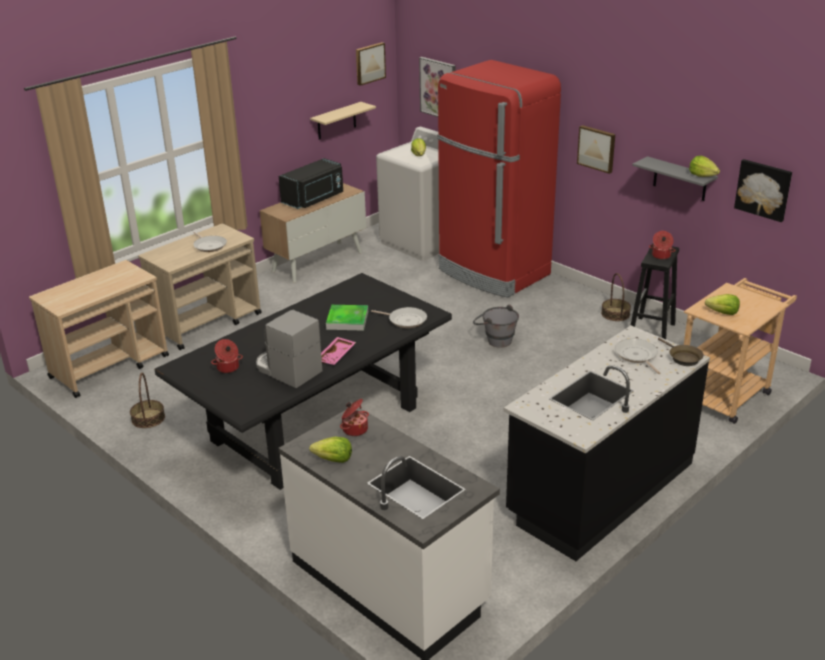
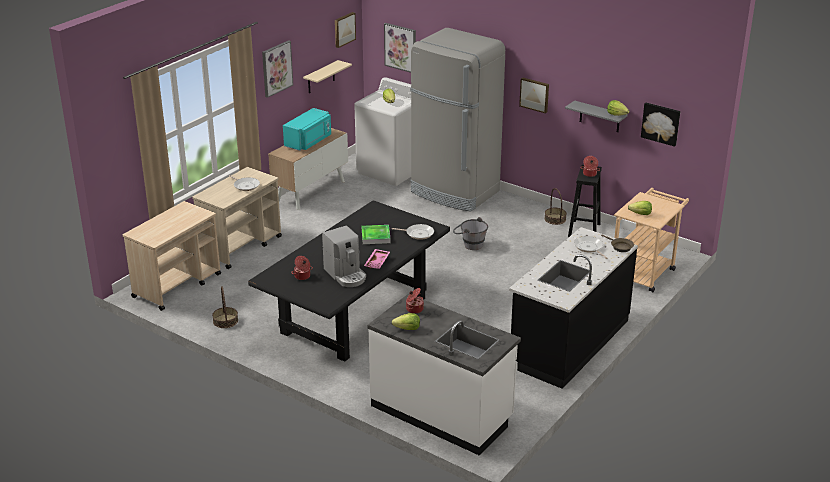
camera: 10 degrees left, 0 degrees up
(270, 103) = (276, 68): none -> picture
(287, 370) = (346, 275): coffee machine -> coffee machine turned 150 degrees counterclockwise
(314, 199) = (309, 141): black microwave -> turquoise microwave
(493, 272) = (454, 192): red fridge -> grey fridge

